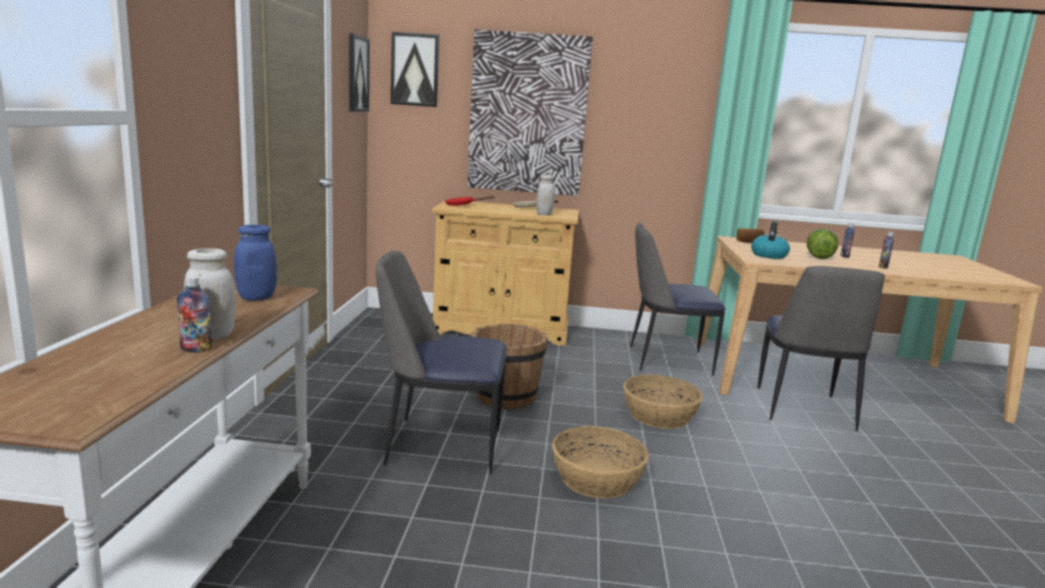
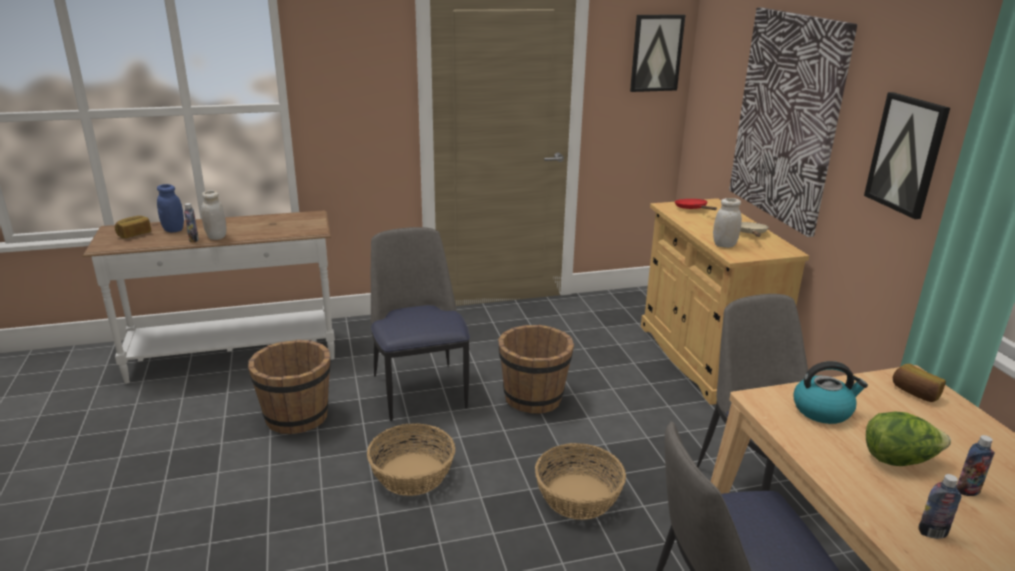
camera: 70 degrees right, 10 degrees up
(56, 389) = (134, 234): none -> bread
(256, 297) = (293, 227): blue jar -> blue jar (173, 230)
(415, 70) = (718, 49): picture -> picture (906, 154)
(430, 536) = (296, 416): none -> brown bucket

